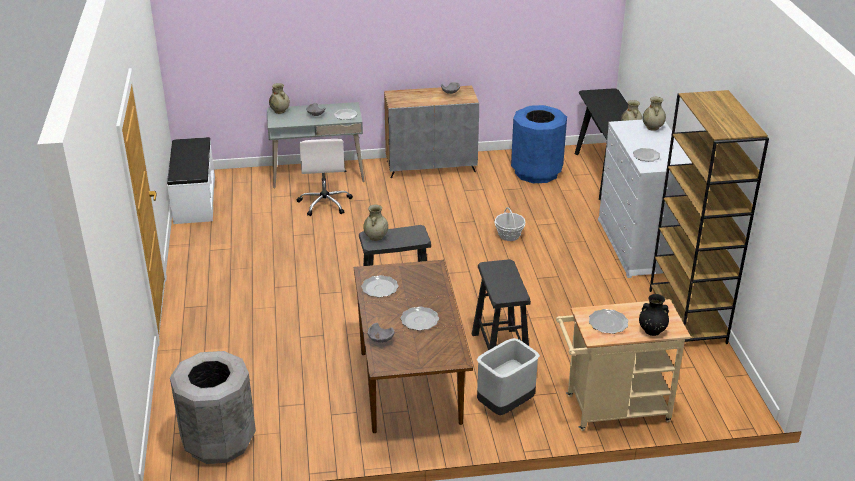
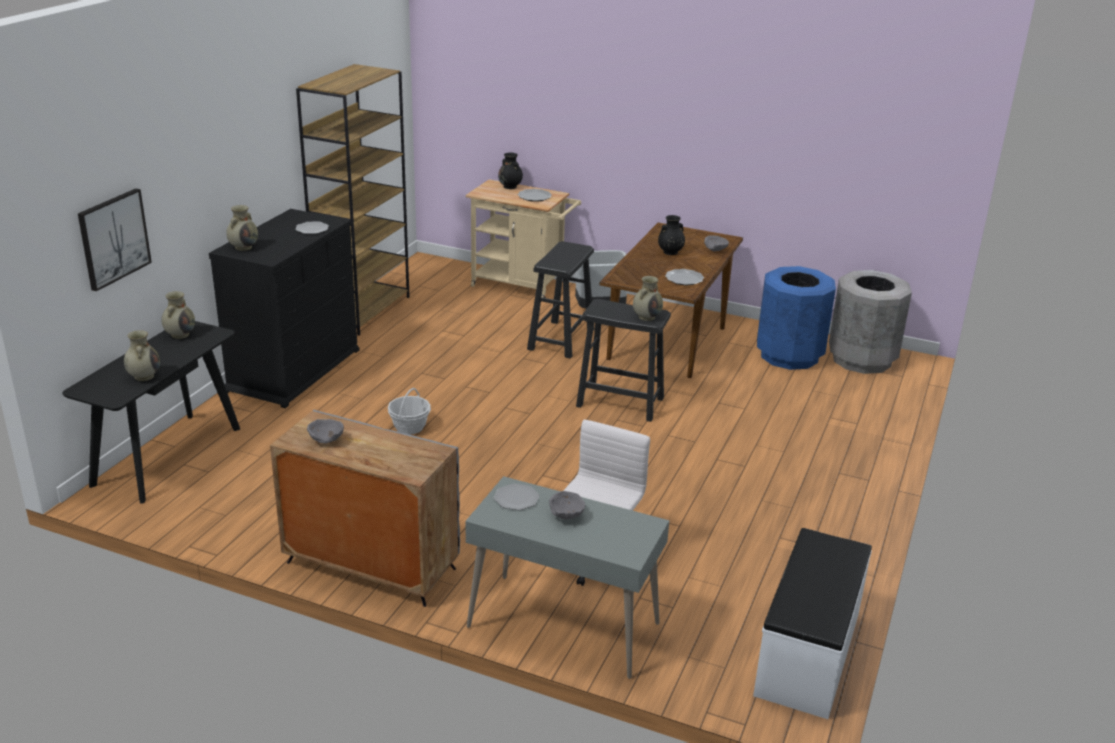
camera: 150 degrees left, 5 degrees down
(280, 111) = (621, 551): beige vase -> beige vase (144, 376)
(420, 320) = (670, 252): plate -> black vase
(537, 172) = (244, 494): blue trash can -> blue trash can (788, 355)
(639, 245) = (294, 370): white dresser -> black dresser
(645, 46) = (113, 238): none -> picture

